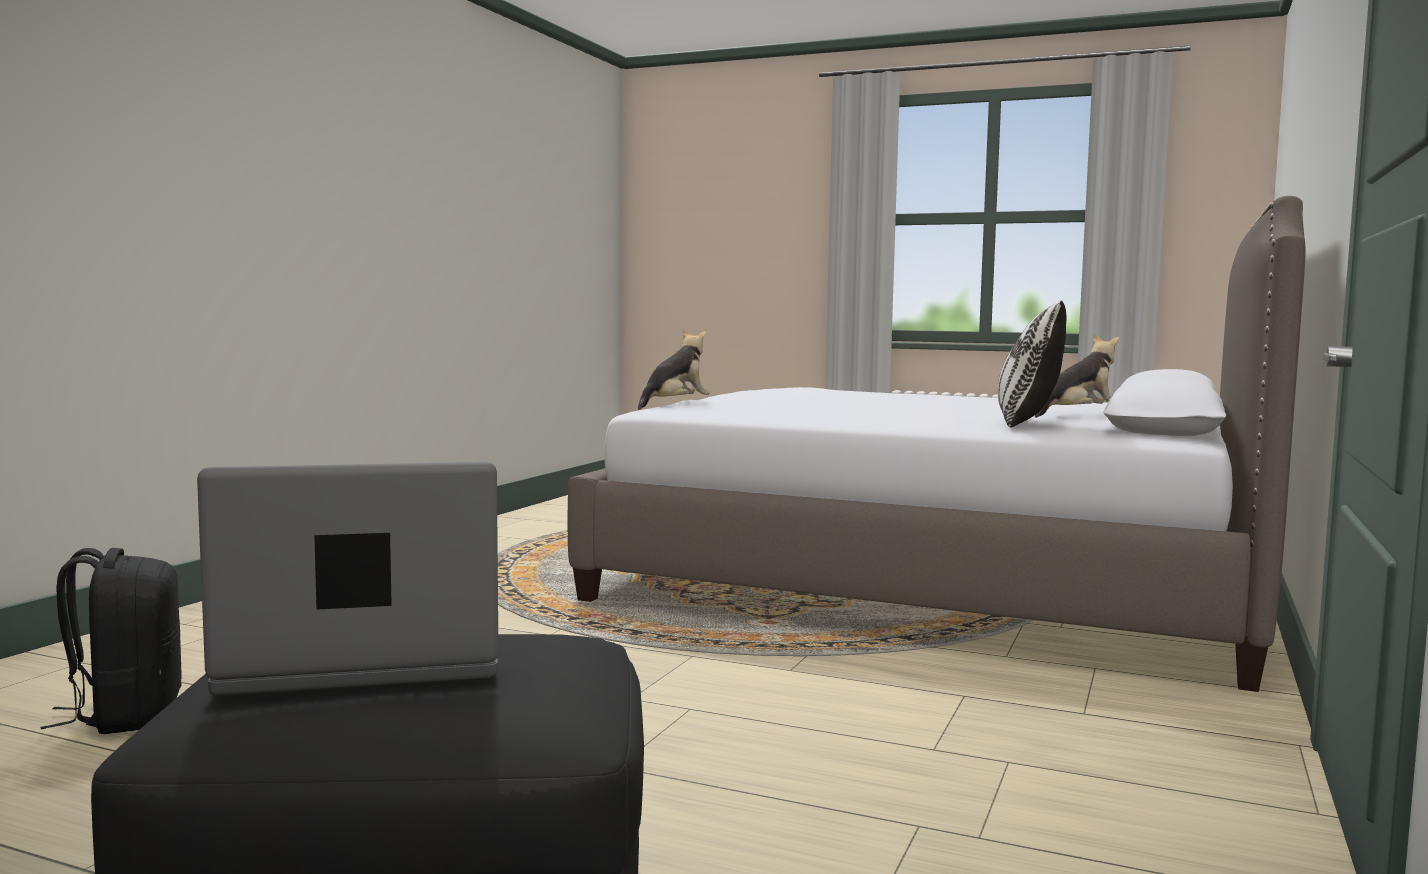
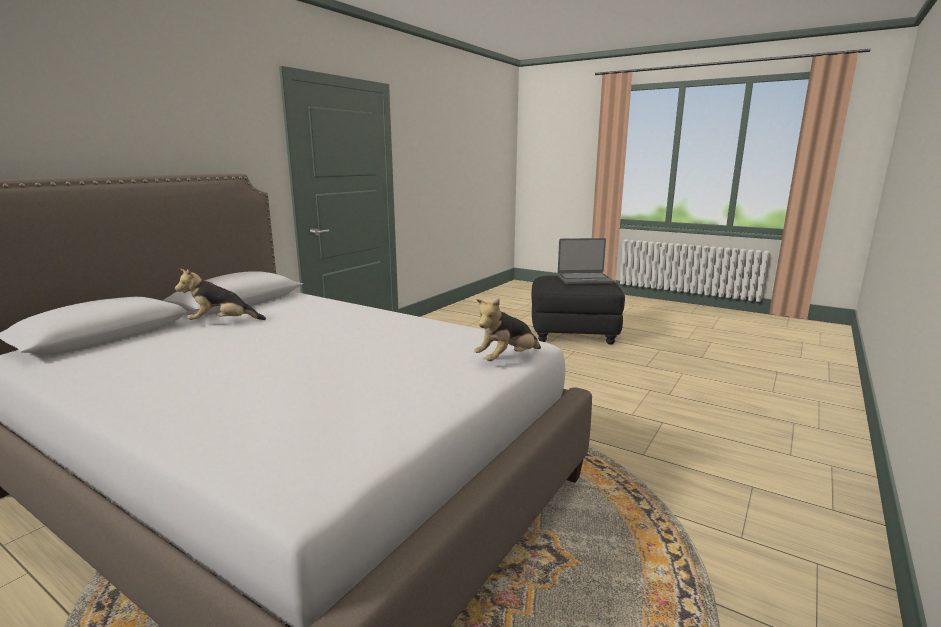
camera: 170 degrees left, 10 degrees up
(125, 716) = (731, 392): black backpack -> none
(1028, 424) = (304, 307): pillow -> none

